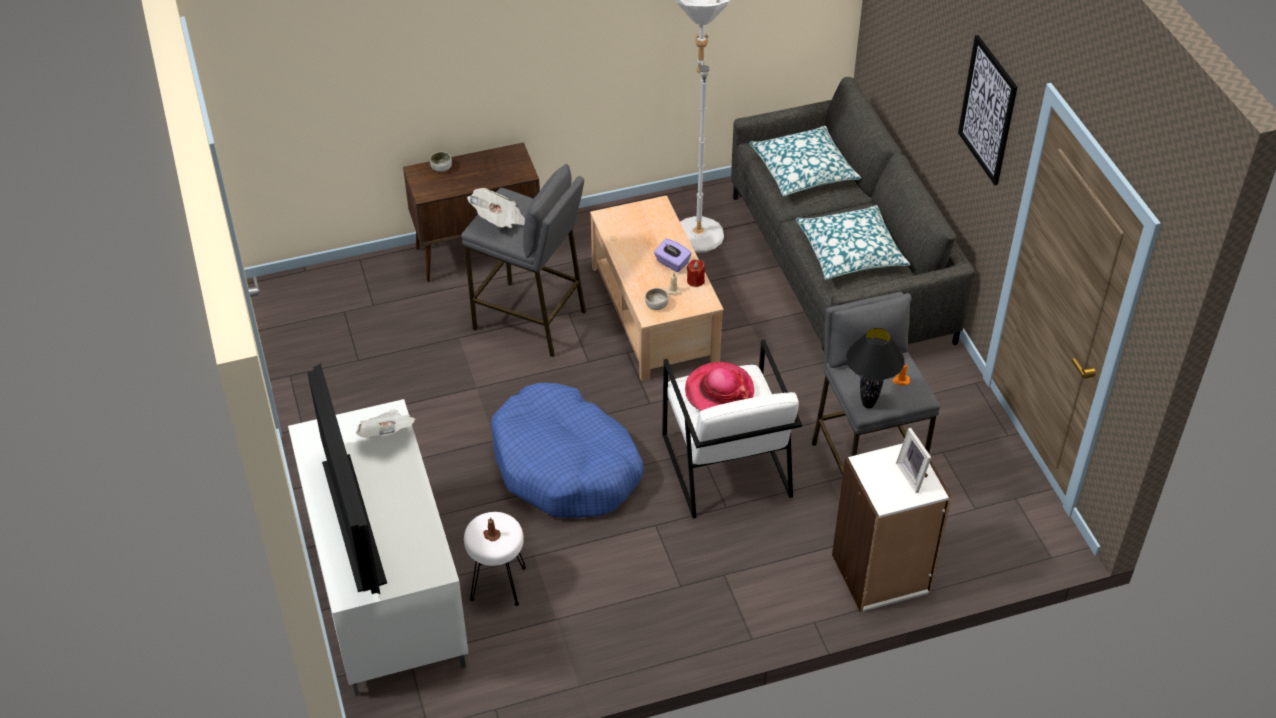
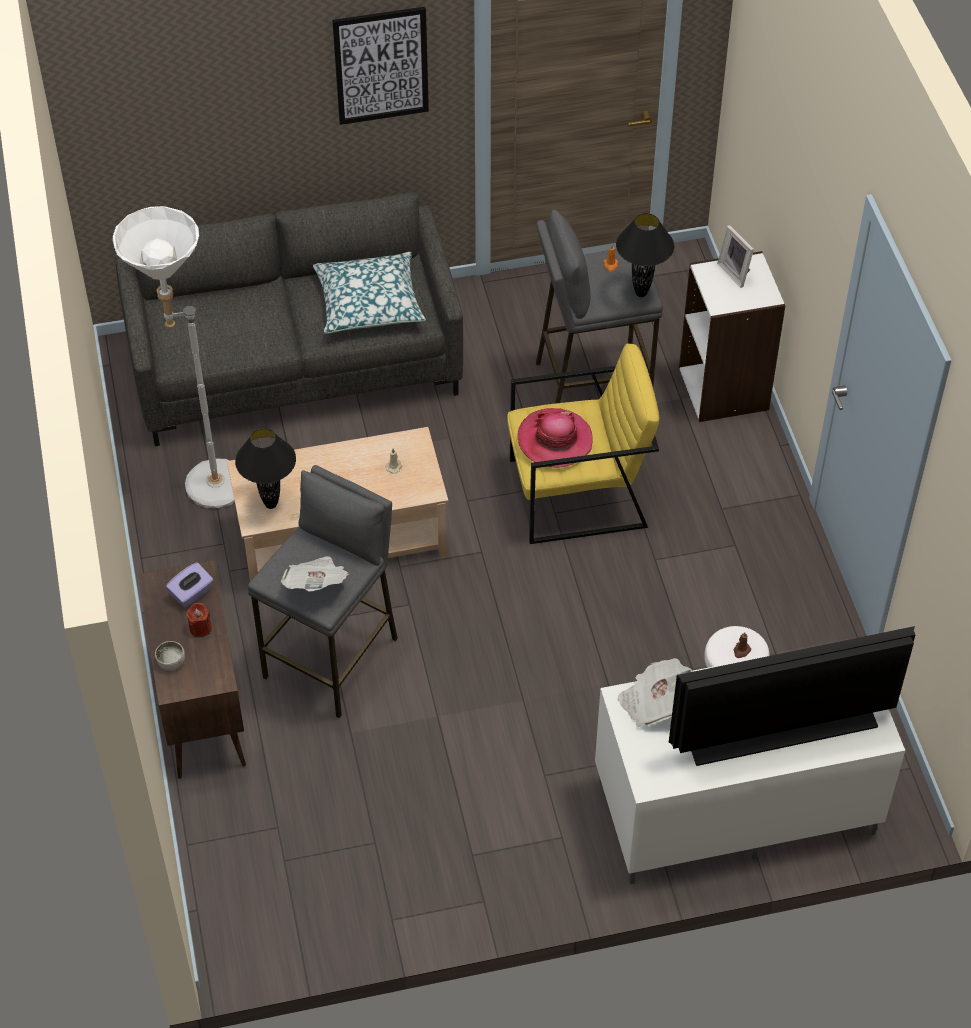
camera: 85 degrees left, 5 degrees up
(566, 466) = (567, 633): blue dog bed -> none
(624, 224) = (271, 504): none -> black table lamp
(656, 305) = (414, 484): bowl -> none
(672, 263) = (347, 465): purple tissue box -> purple tissue box (191, 593)
(695, 281) = (380, 446): red candle -> red candle (200, 628)
(725, 465) = (578, 493): white armchair -> yellow armchair
(803, 170) = (226, 325): pillow -> none
(914, 475) = (736, 272): picture frame -> picture frame turned 75 degrees clockwise

